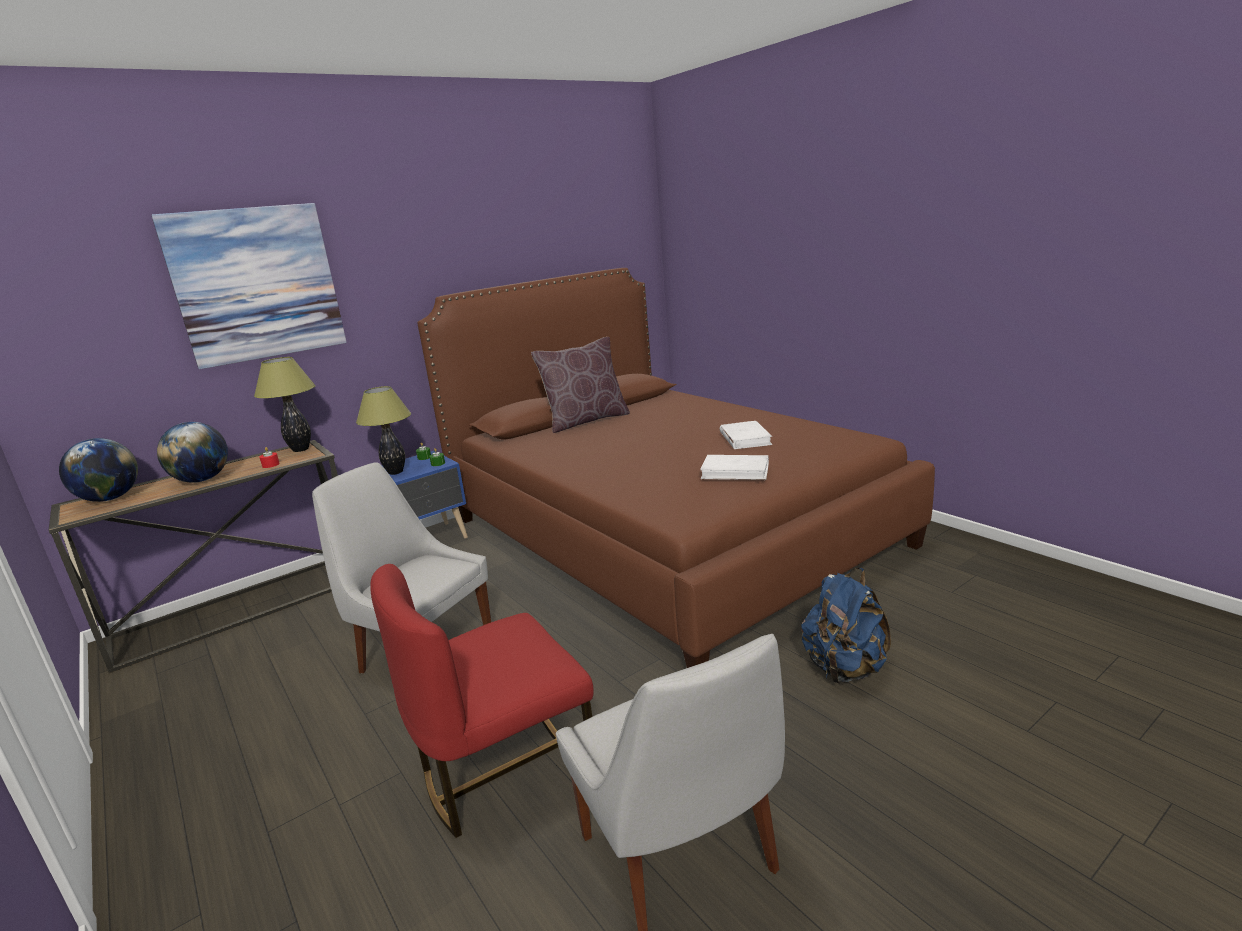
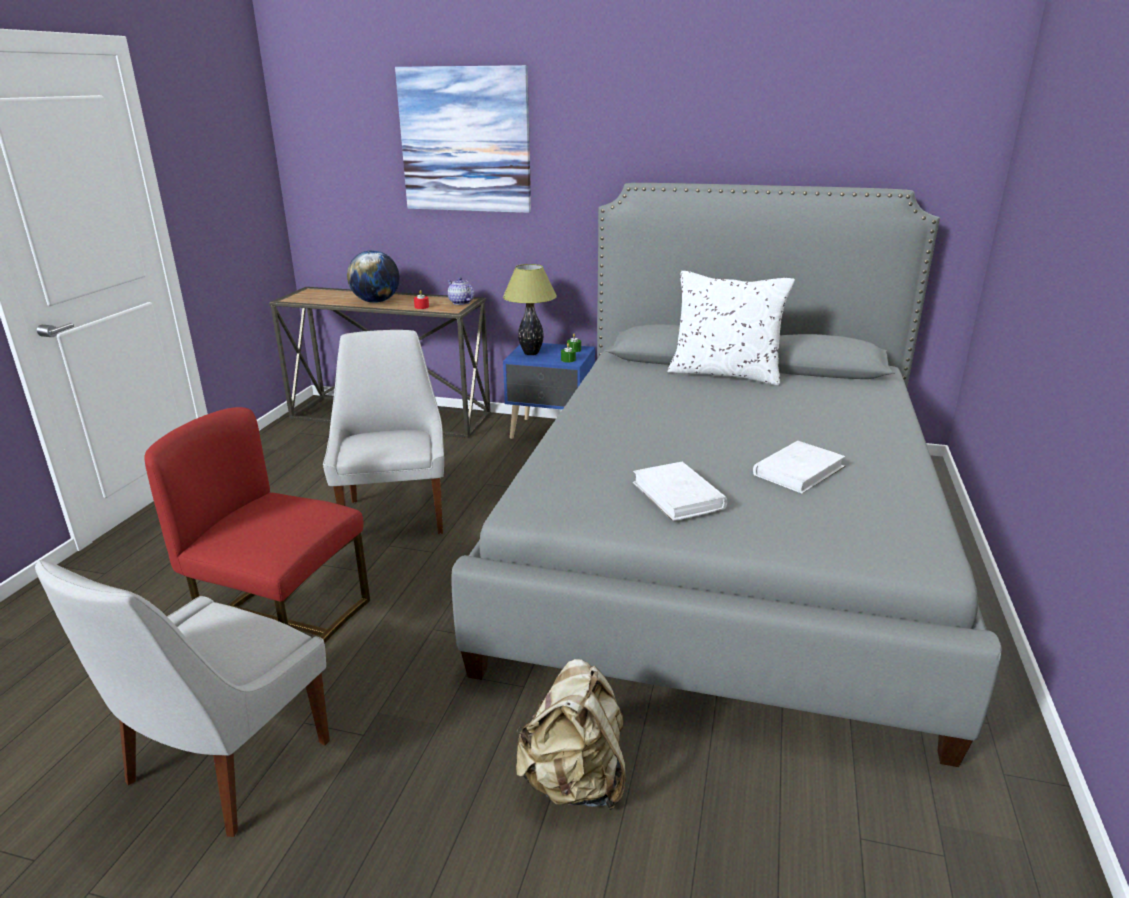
camera: 50 degrees right, 5 degrees up
(110, 499) = (325, 294): globe -> none
(301, 449) = (460, 302): table lamp -> teapot
(586, 421) = (725, 373): brown pillow -> white pillow
(665, 531) = (722, 541): brown bed -> grey bed
(844, 669) = (575, 782): blue backpack -> beige backpack

